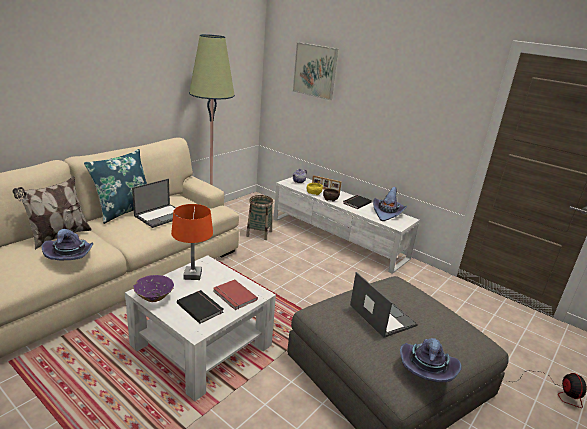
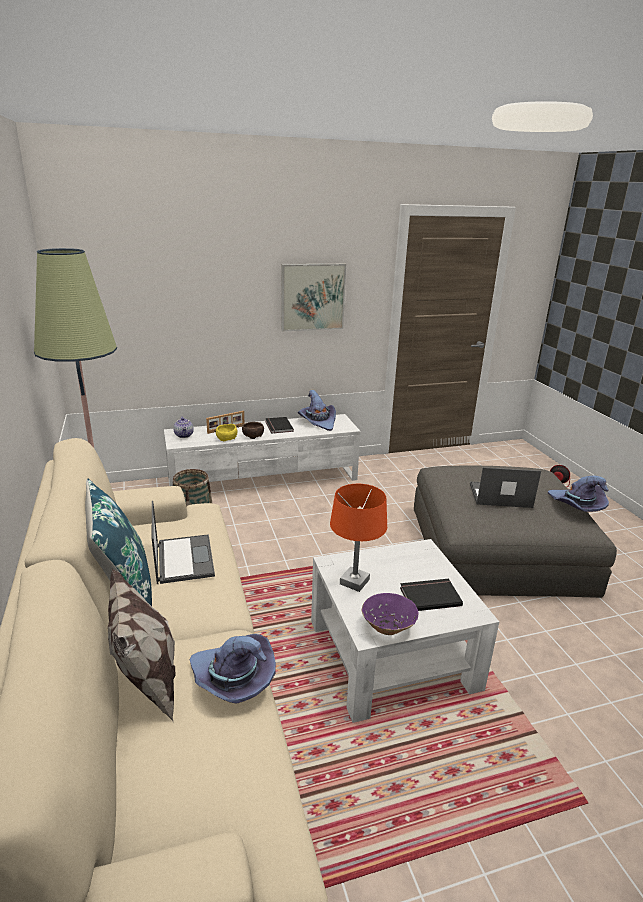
camera: 55 degrees left, 0 degrees up
(234, 296) = (419, 566): red book -> none
(315, 71) = (157, 276): picture -> picture (313, 297)

